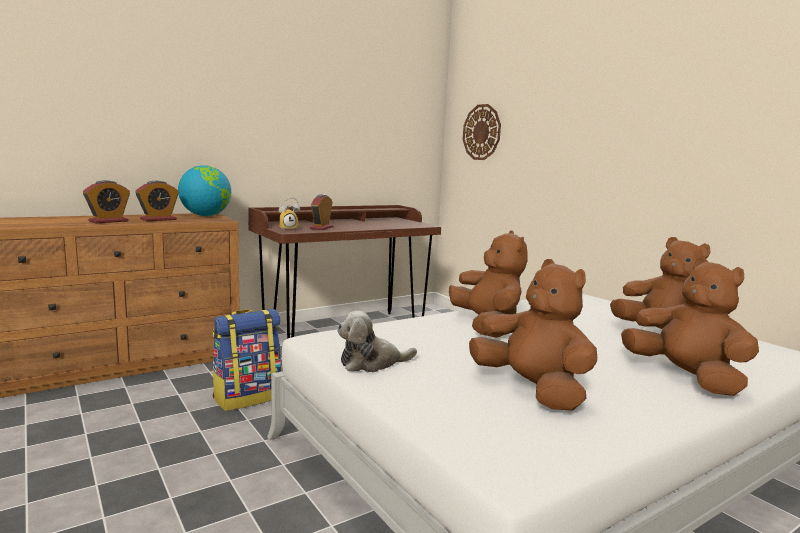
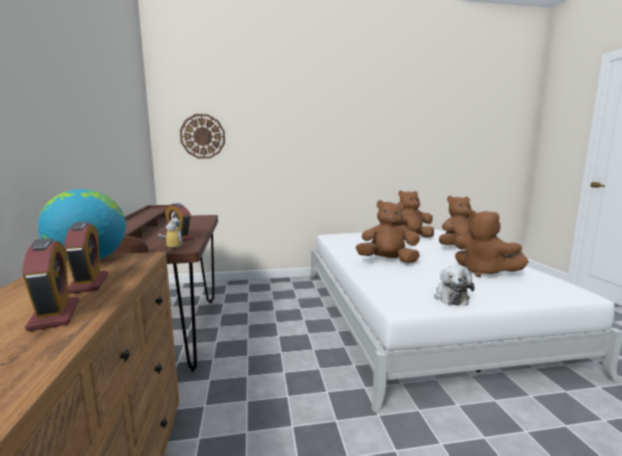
camera: 65 degrees left, 0 degrees up
(247, 397) = (288, 414): backpack -> none
(532, 390) = (483, 272): brown plush toy -> brown plush toy turned 120 degrees counterclockwise

